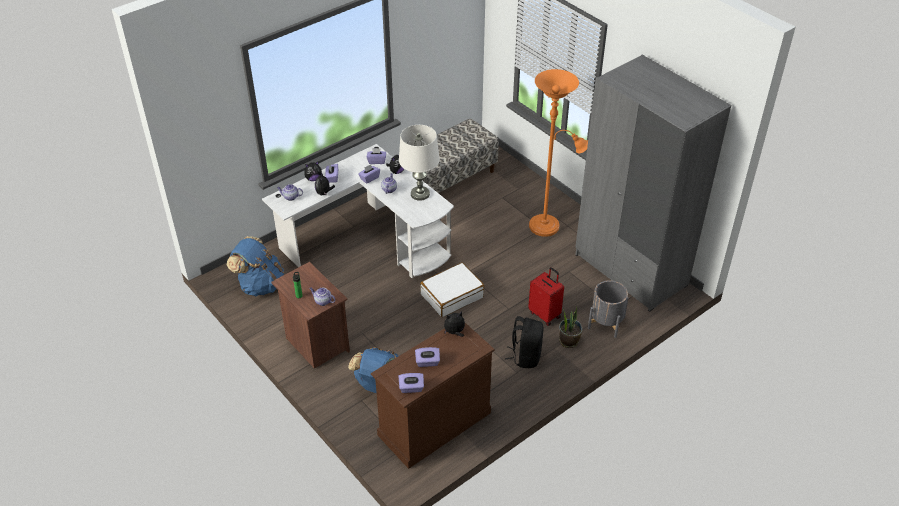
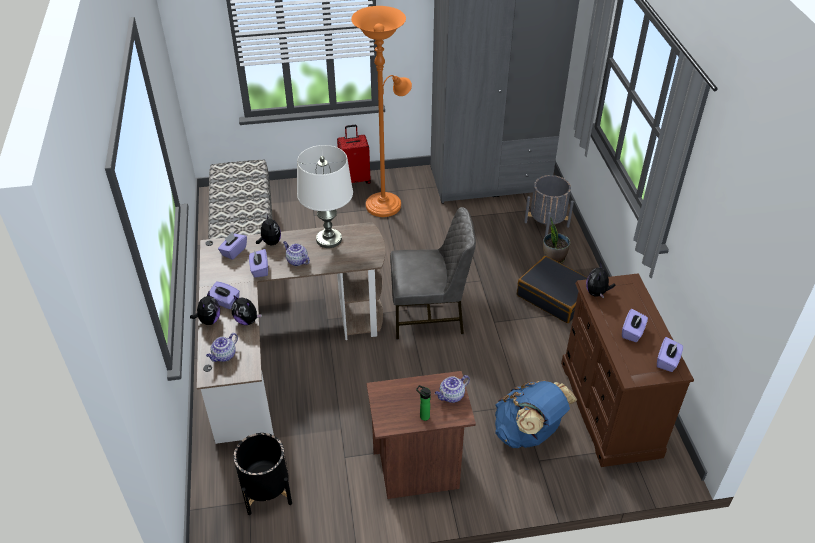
camera: 60 degrees left, 0 degrees up
(260, 284) = (266, 491): blue backpack -> black planter
(370, 239) = (281, 347): white desk -> brown desk
(452, 295) = (429, 315): white suitcase -> grey chair
(525, 356) = (555, 296): black backpack -> black suitcase
(545, 314) = (507, 258): red suitcase -> red suitcase (355, 179)

